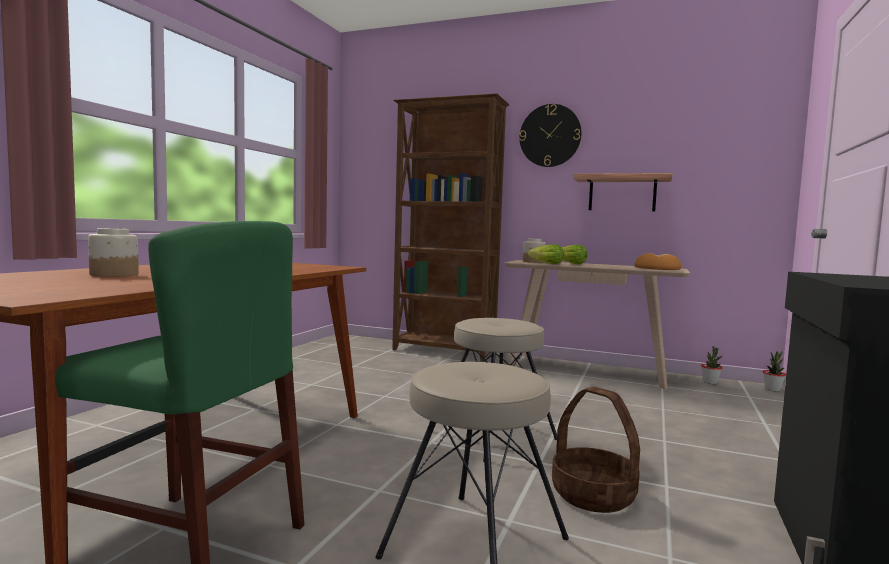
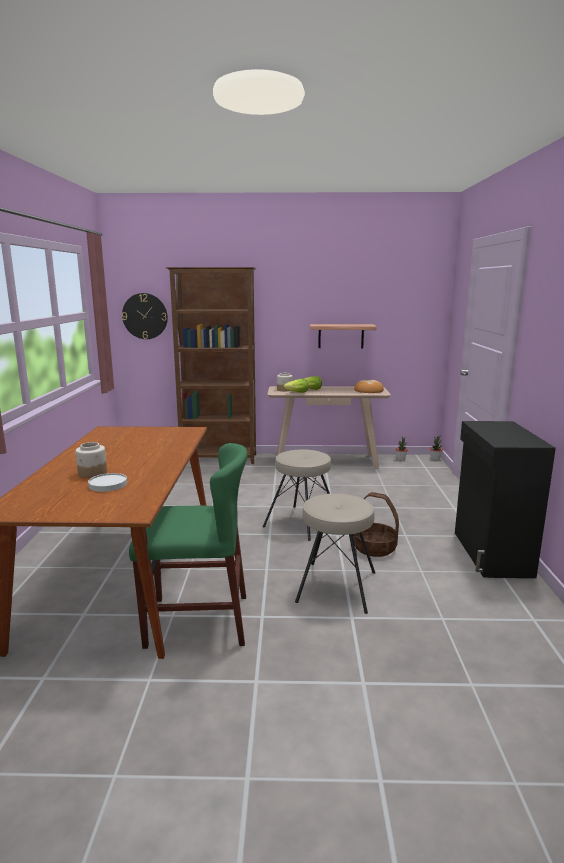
camera: 20 degrees left, 10 degrees up
(98, 281) = (108, 484): none -> white plate
(550, 135) = (288, 293): wall clock -> wall clock (145, 316)

